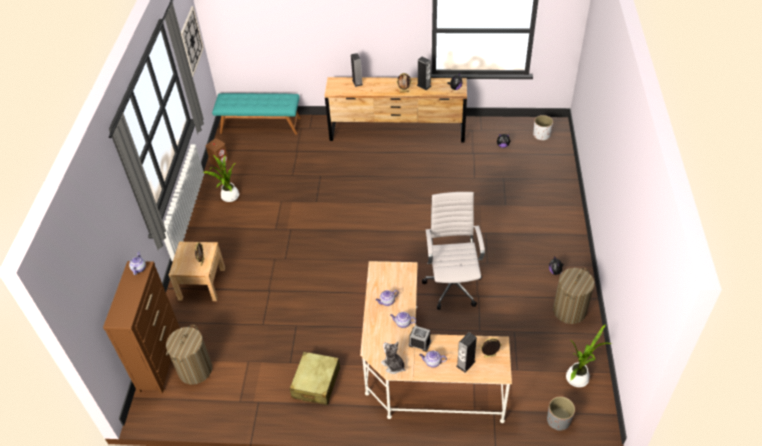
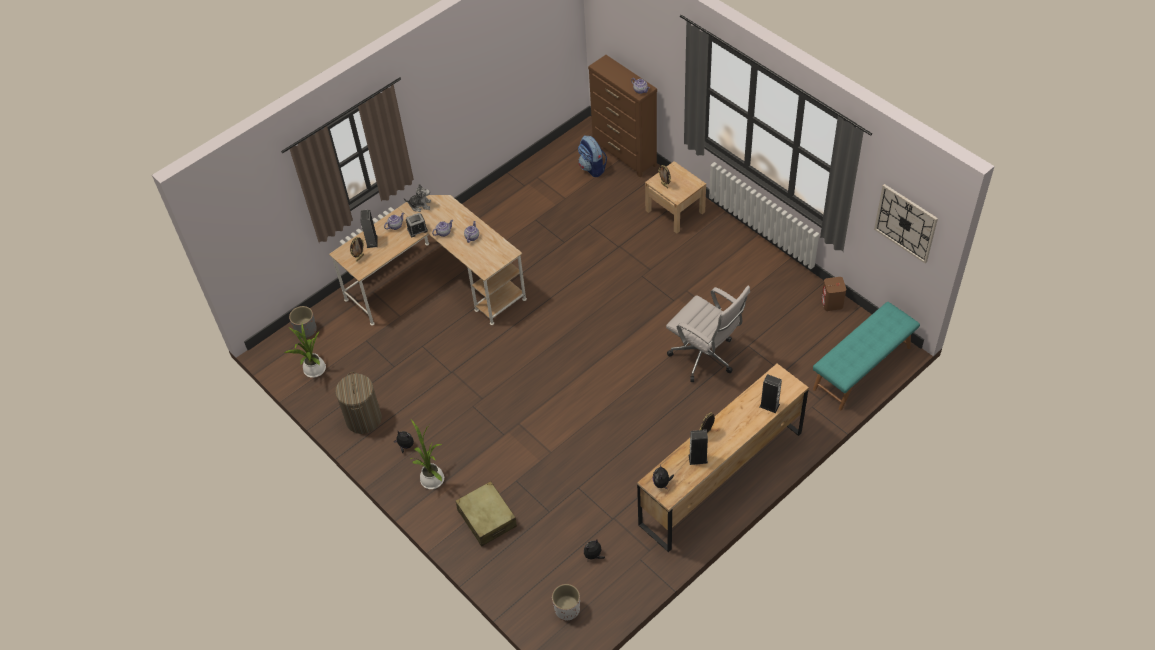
camera: 135 degrees right, 5 degrees up
(195, 369) = (592, 168): laundry basket -> backpack
(229, 197) = (767, 282): potted plant -> potted plant (432, 478)
(316, 383) = (501, 223): beige suitcase -> beige suitcase (487, 518)
(452, 285) = (481, 364): white office chair -> white office chair (705, 358)

